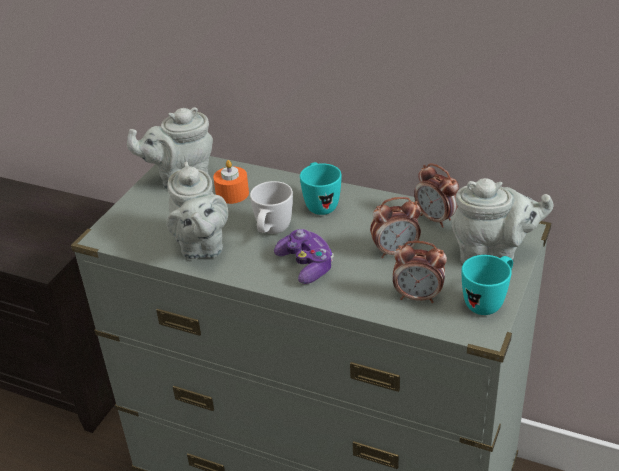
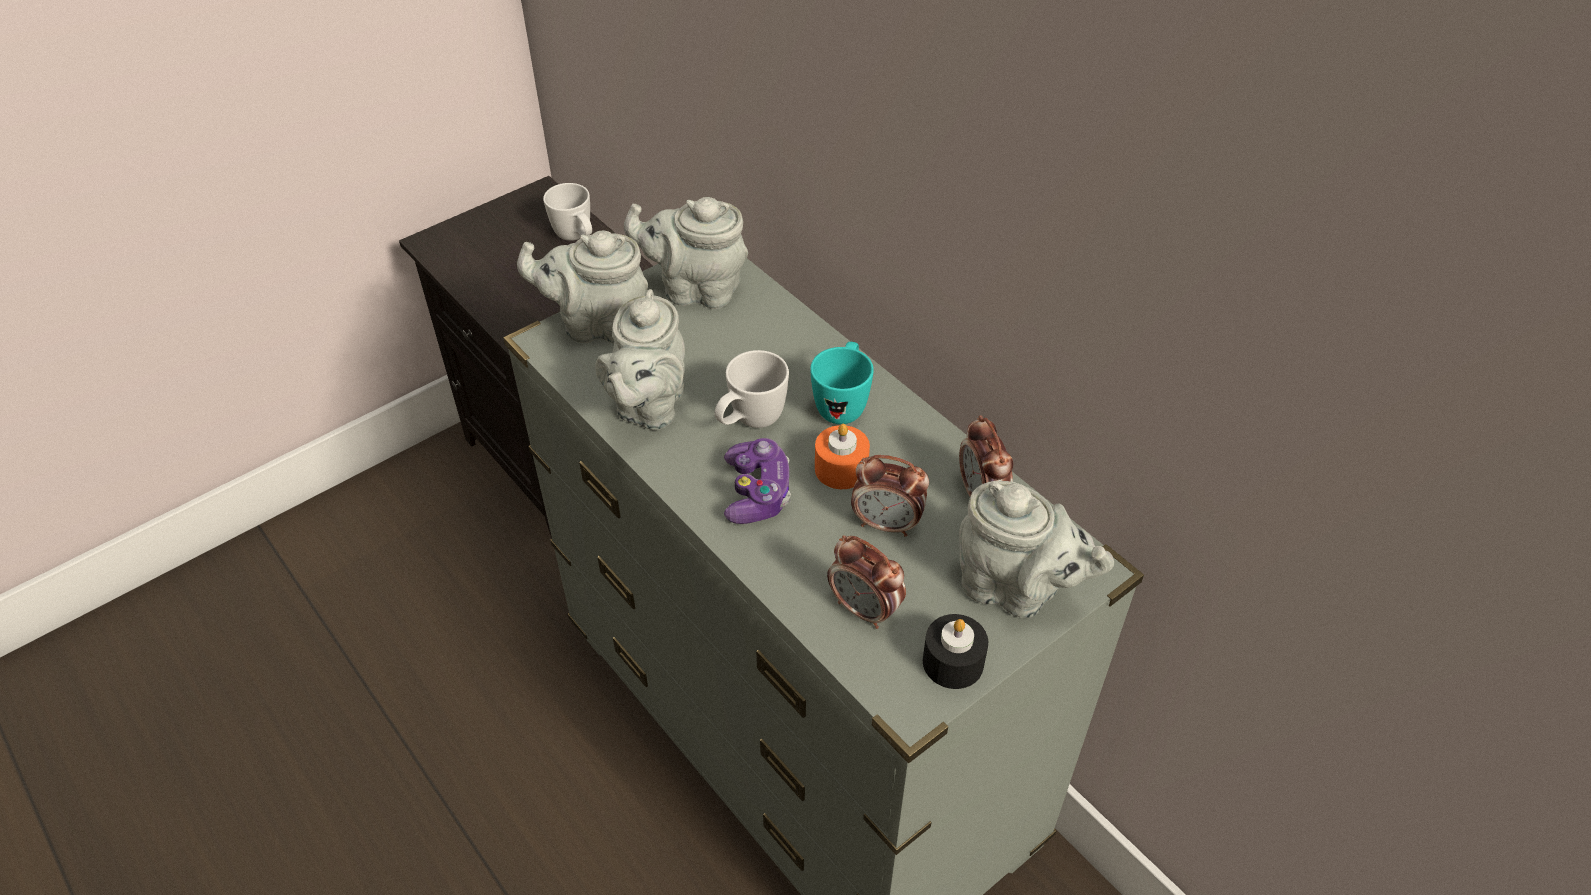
camera: 25 degrees right, 10 degrees up
(44, 203) = (577, 238): none -> white mug
(131, 217) = (597, 324): none -> grey teapot
(232, 194) = (742, 339): orange candle -> orange candle (841, 469)
(488, 302) = (953, 662): turquoise mug -> black candle

